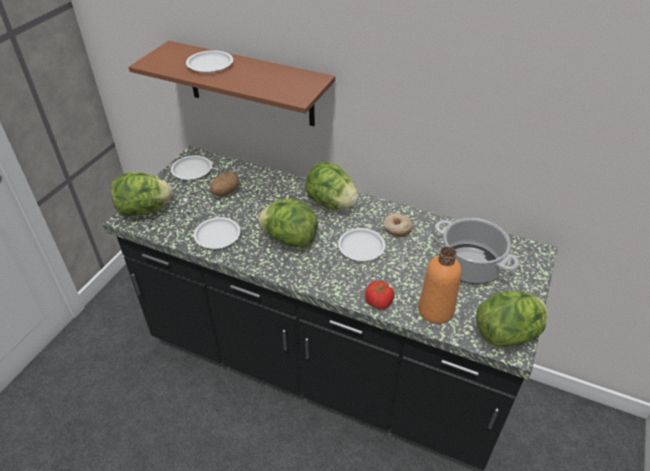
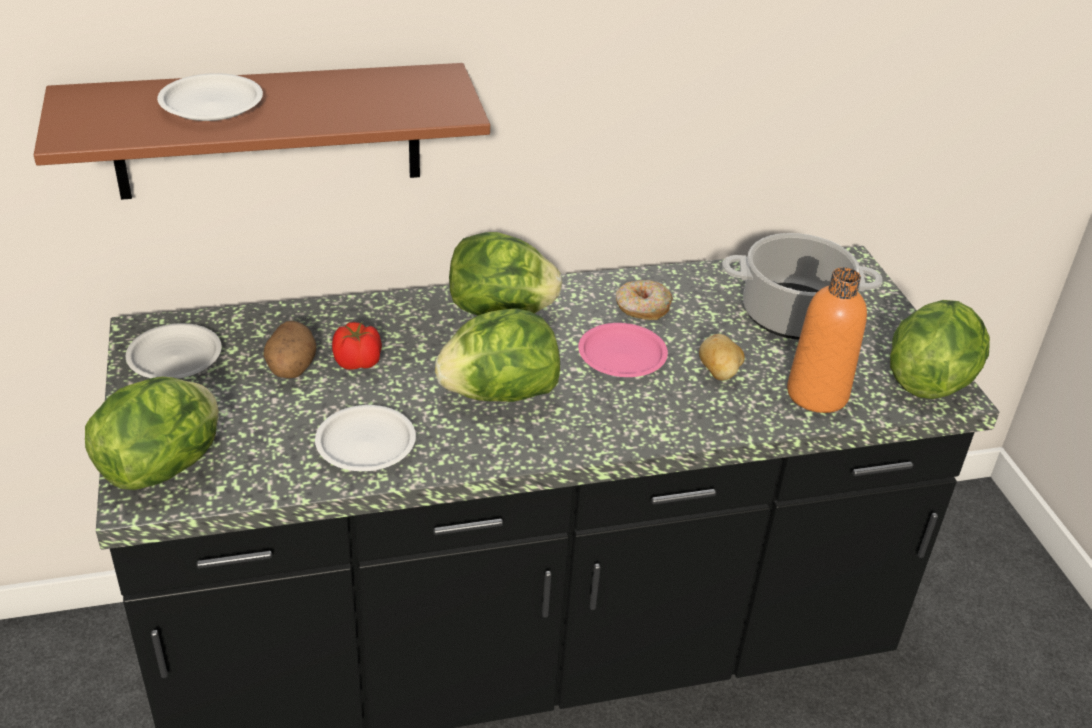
camera: 40 degrees left, 5 degrees down
(361, 247) = (622, 356): white plate -> pink plate
(379, 303) = (735, 421): tomato -> tomato (358, 363)
(397, 276) = (719, 373): none -> potato

